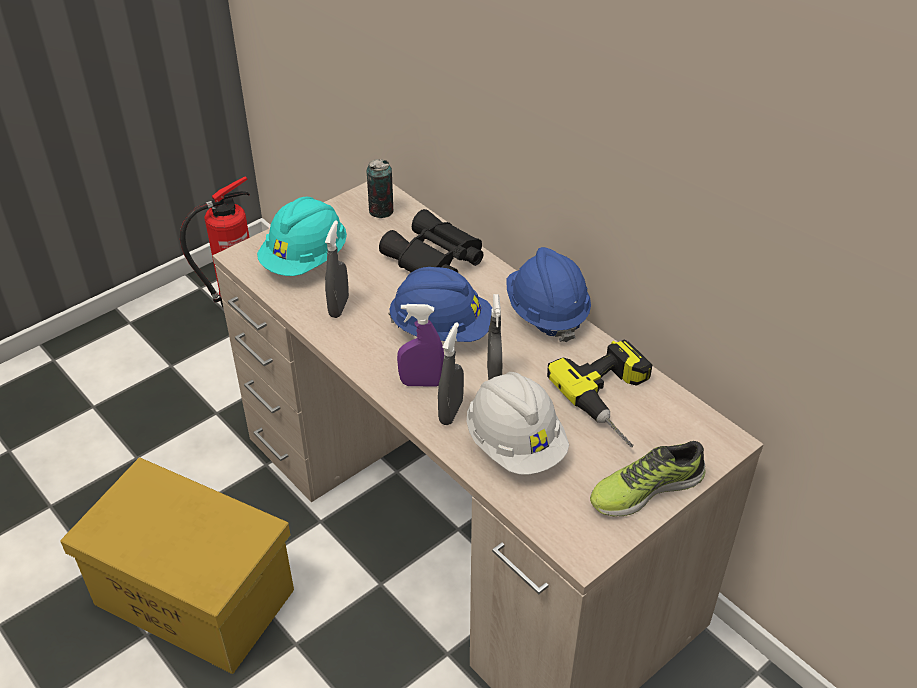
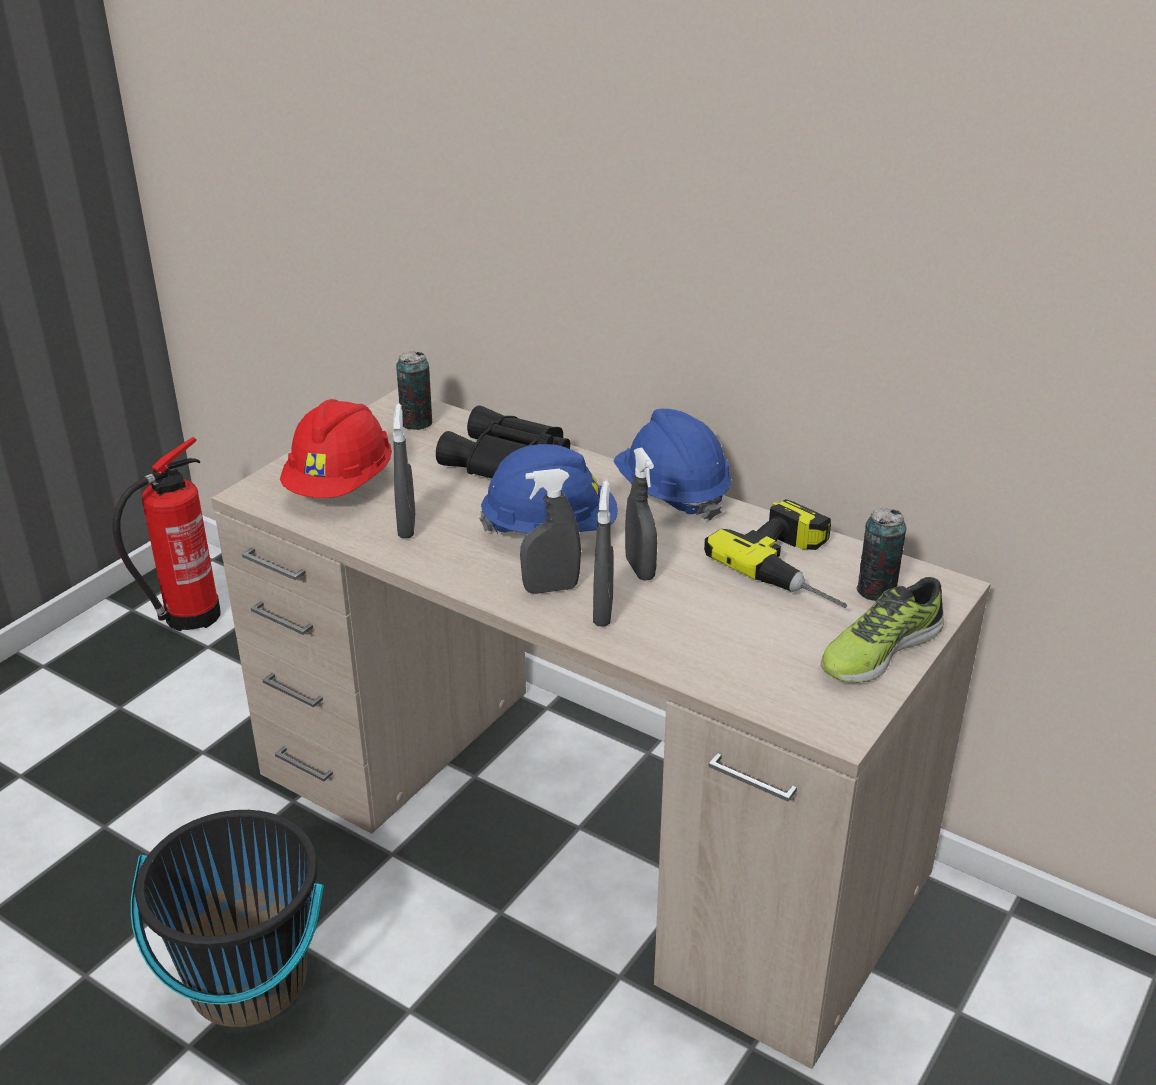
camera: 15 degrees left, 10 degrees down
(196, 596) = (248, 982): yellow storage box -> black bucket
(305, 260) = (340, 485): turquoise hard hat -> red hard hat
(421, 383) = (551, 588): purple spray bottle -> grey spray bottle
(515, 444) = (700, 632): white hard hat -> none
(667, 433) = (876, 591): none -> can

